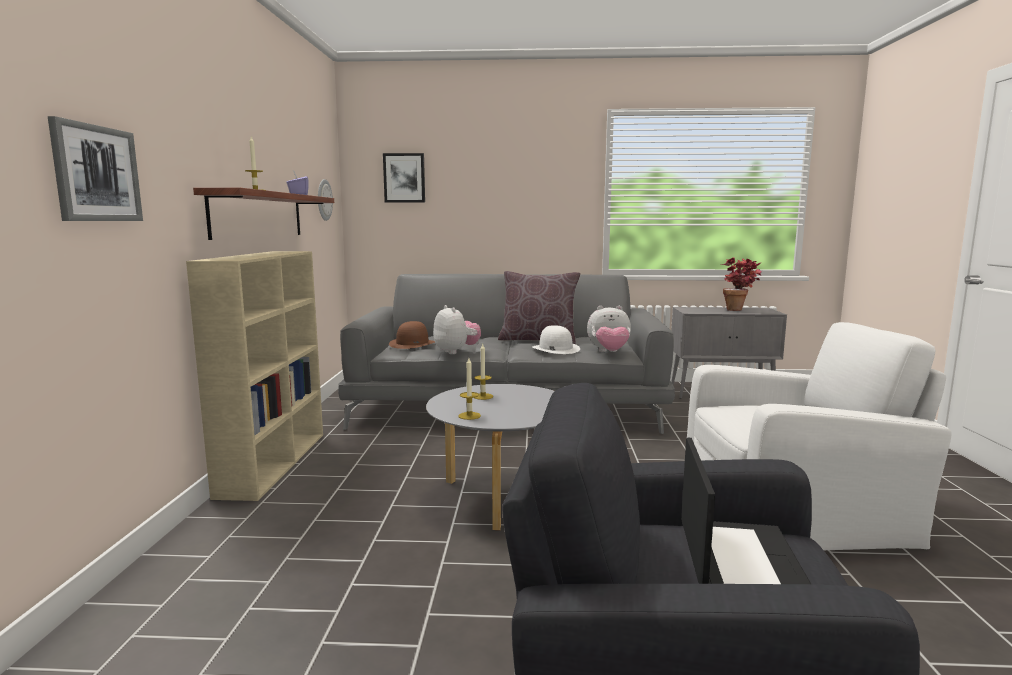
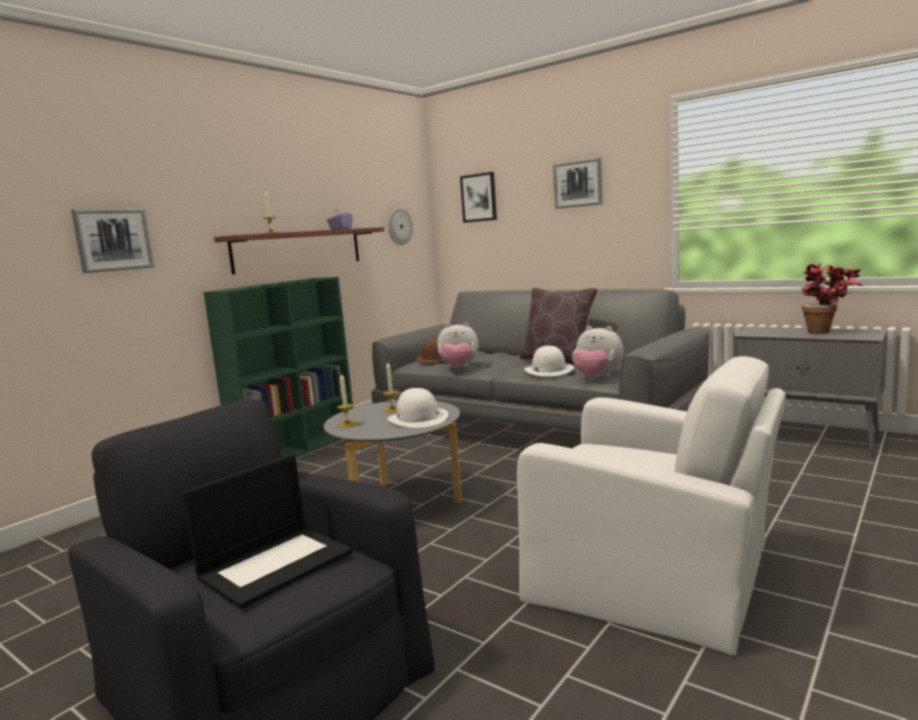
camera: 35 degrees right, 0 degrees up
(274, 462) = (297, 449): beige bookcase -> green bookcase
(456, 351) = (459, 367): plush toy -> plush toy turned 90 degrees clockwise
(517, 175) = (578, 183): none -> picture
(532, 401) = (418, 418): none -> white hat

